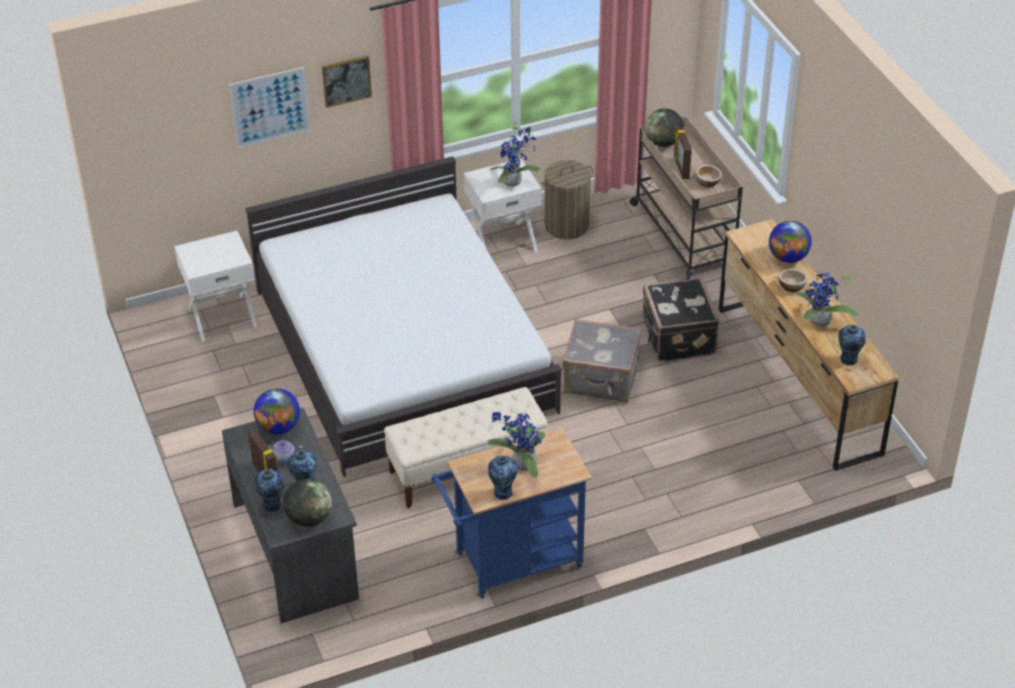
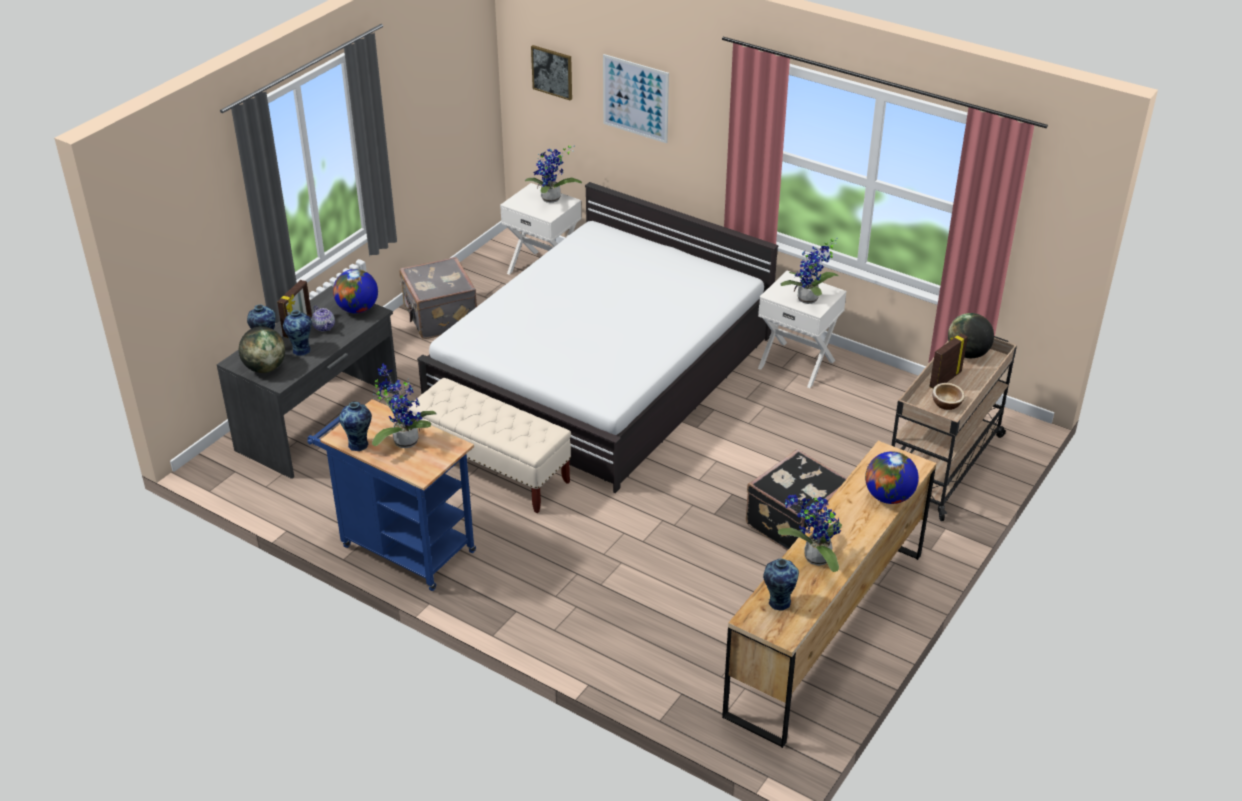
camera: 55 degrees right, 5 degrees down
(218, 246) = (551, 200): none -> potted plant
(346, 80) = (704, 109): picture -> picture (552, 72)
(566, 225) = (864, 389): laundry basket -> none
(601, 380) = (684, 499): grey suitcase -> grey suitcase (439, 317)
(791, 286) = (847, 517): bowl -> none

